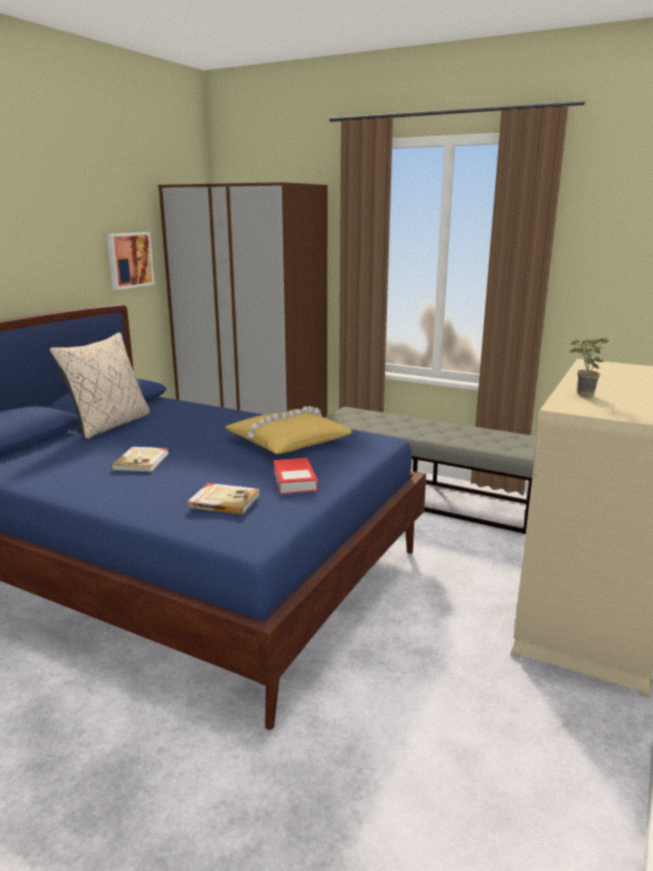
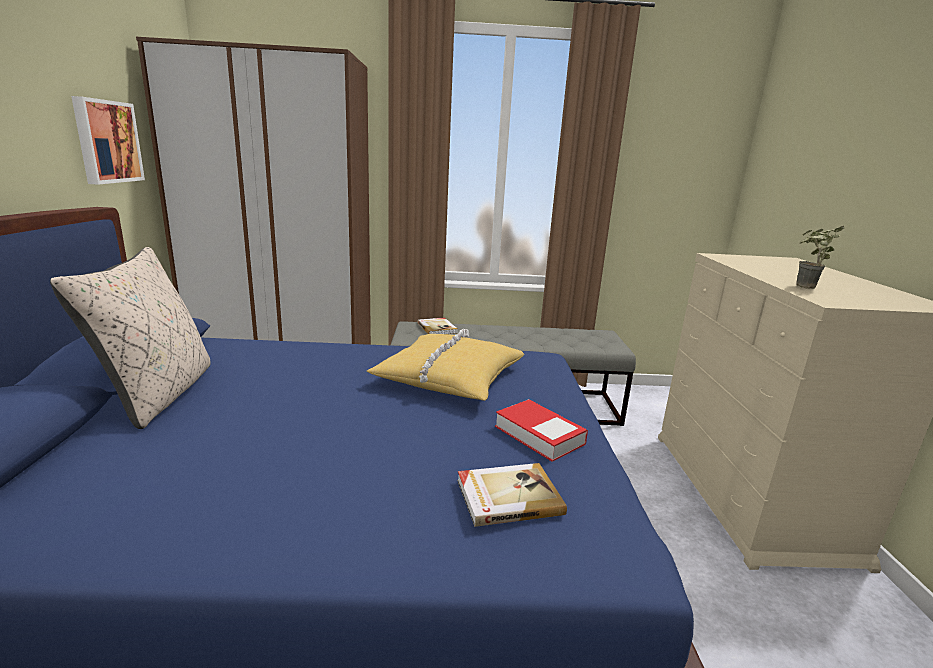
camera: 30 degrees left, 0 degrees up
(142, 461) = (289, 451): book -> book (437, 328)

